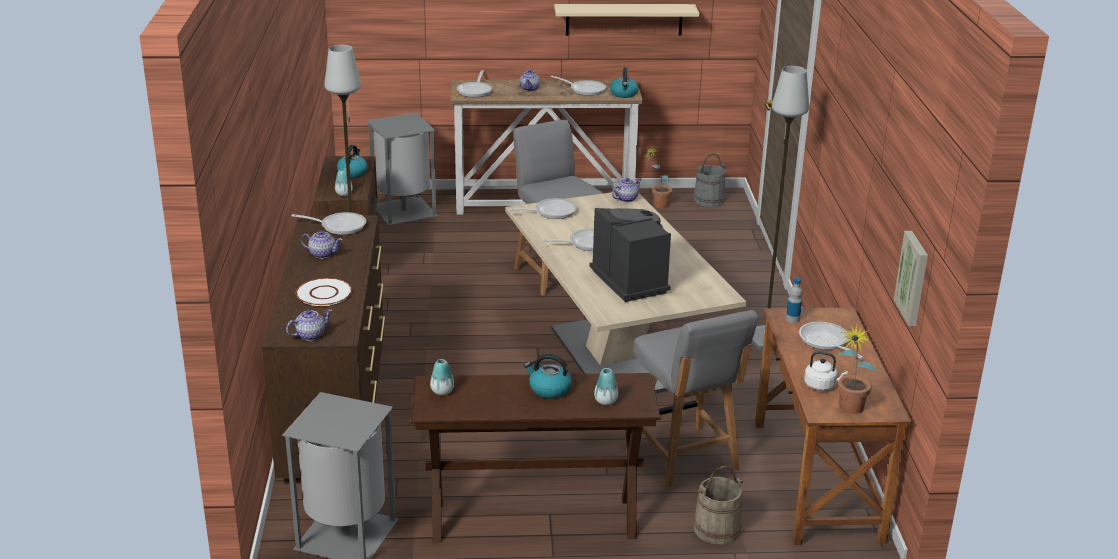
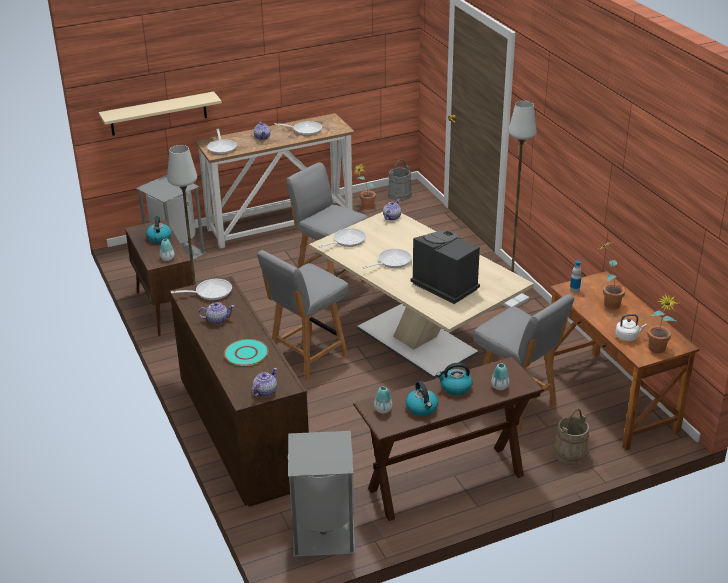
camera: 20 degrees left, 5 degrees up
(324, 293) = (246, 353): white plate -> turquoise plate
(470, 345) = (307, 357): none -> grey chair
(624, 19) = (321, 68): beige shelf -> beige shelf (158, 114)
(624, 94) = (337, 128): kettle -> kettle (422, 408)
(826, 342) = (607, 302): frying pan -> potted plant
(914, 278) = (683, 250): picture -> none

